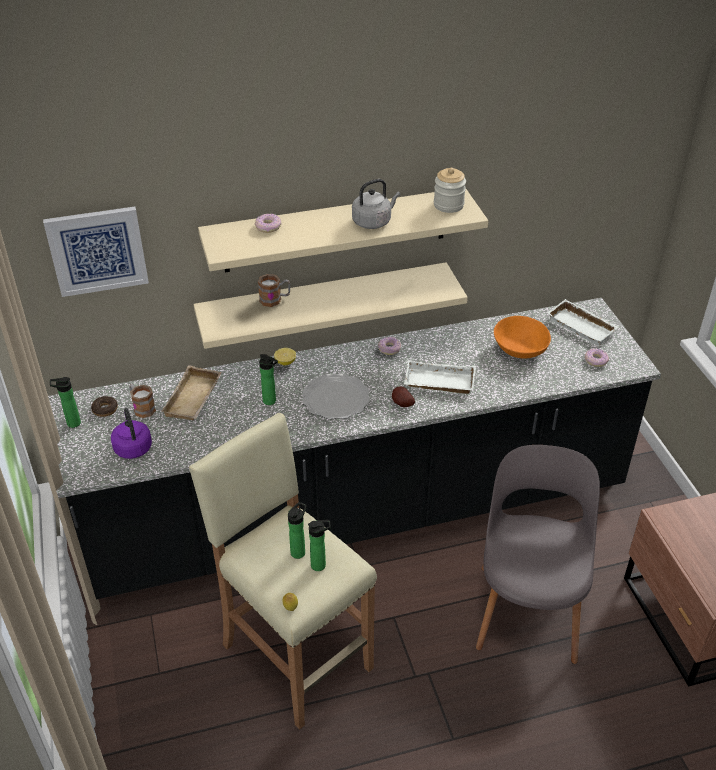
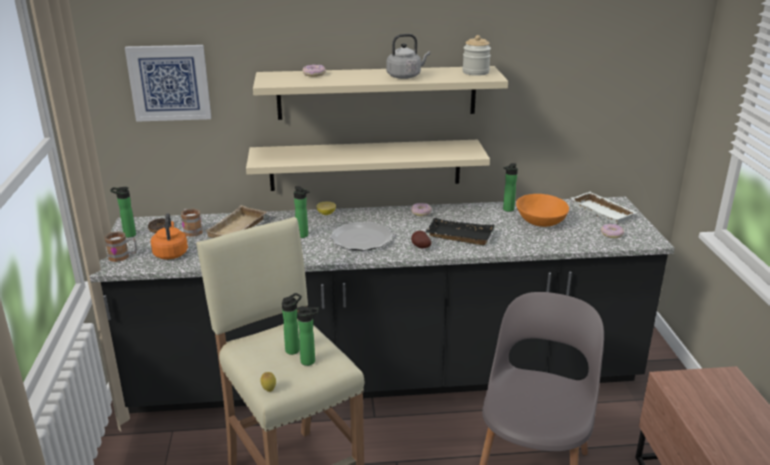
camera: 10 degrees right, 15 degrees down
(133, 447) = (171, 253): purple kettle -> orange kettle
(275, 299) = (319, 149): mug -> mug (123, 256)
(438, 383) = (458, 236): white tray -> black tray
(481, 334) = (507, 210): none -> bottle

